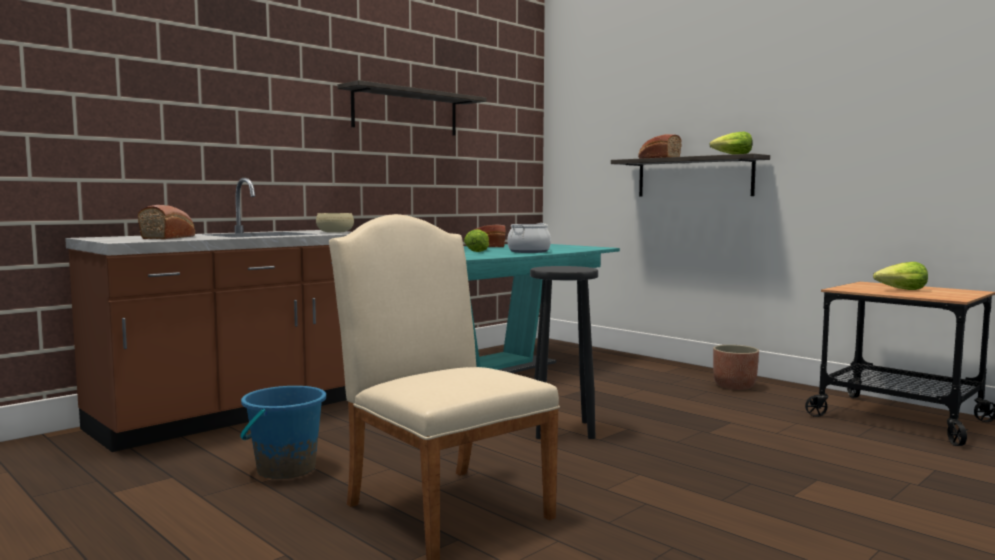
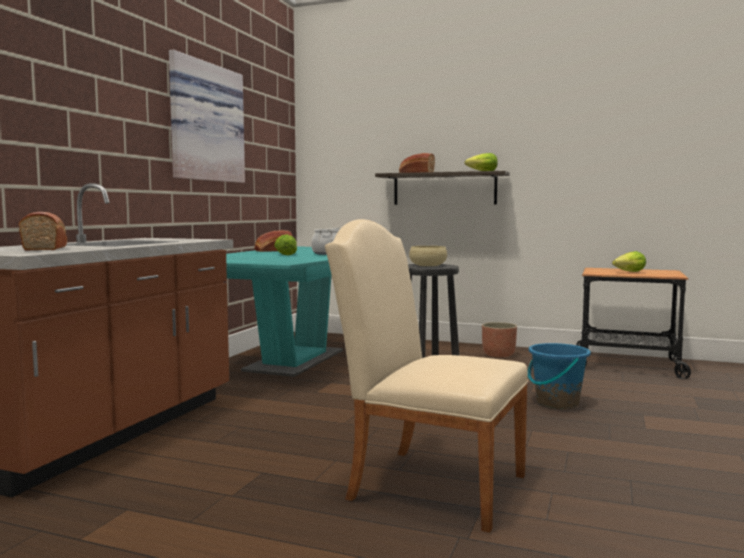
camera: 25 degrees left, 0 degrees up
(285, 469) = (239, 479): blue bucket -> blue bucket (557, 403)
(335, 232) = (181, 239): beige bowl -> beige bowl (428, 265)
(406, 112) = (204, 122): shelf -> picture

